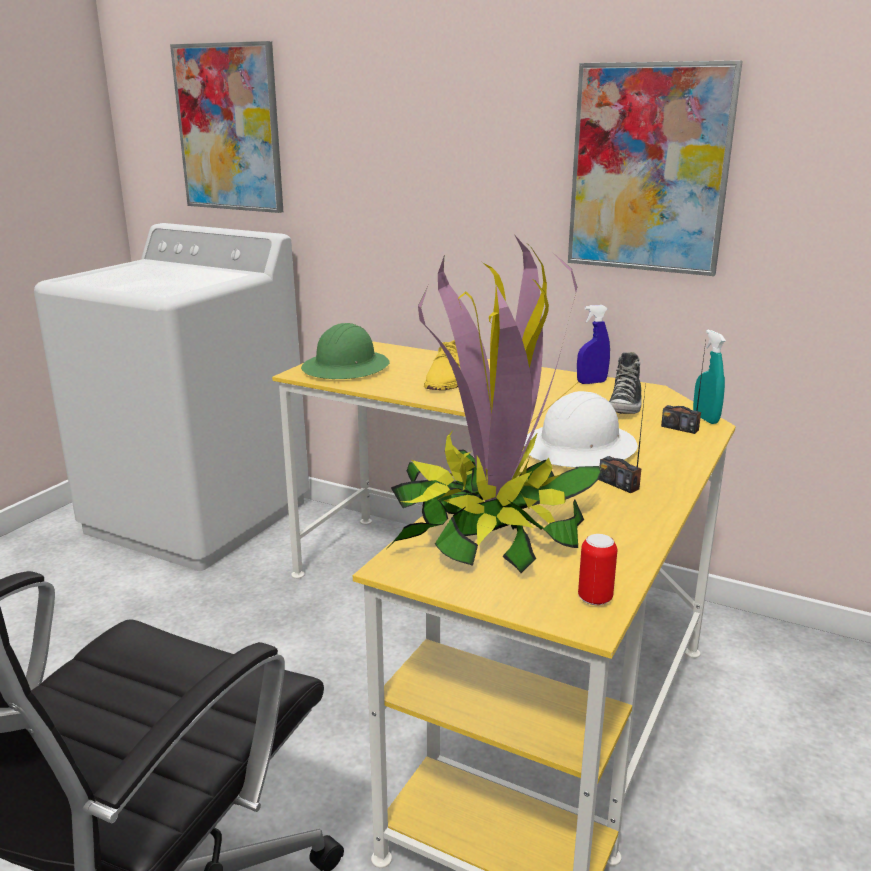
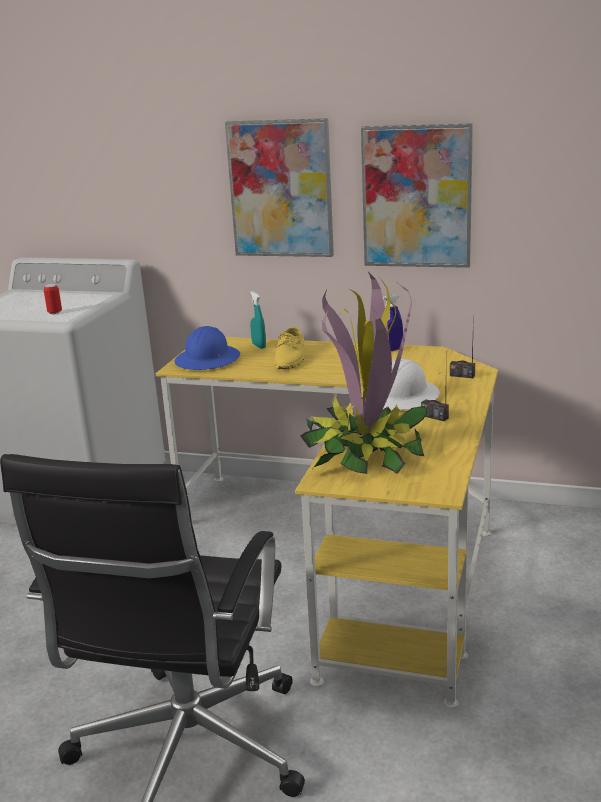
camera: 10 degrees left, 0 degrees up
(229, 128) = (78, 179): picture -> picture (280, 189)
(346, 368) = (208, 360): green hard hat -> blue hard hat
(595, 598) = (443, 481): can -> can (54, 312)
(625, 406) = (421, 365): shoe -> none
(705, 419) = (477, 367): turquoise spray bottle -> turquoise spray bottle (259, 346)

